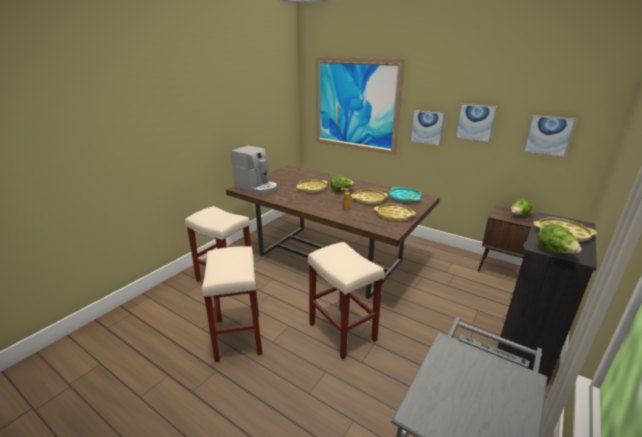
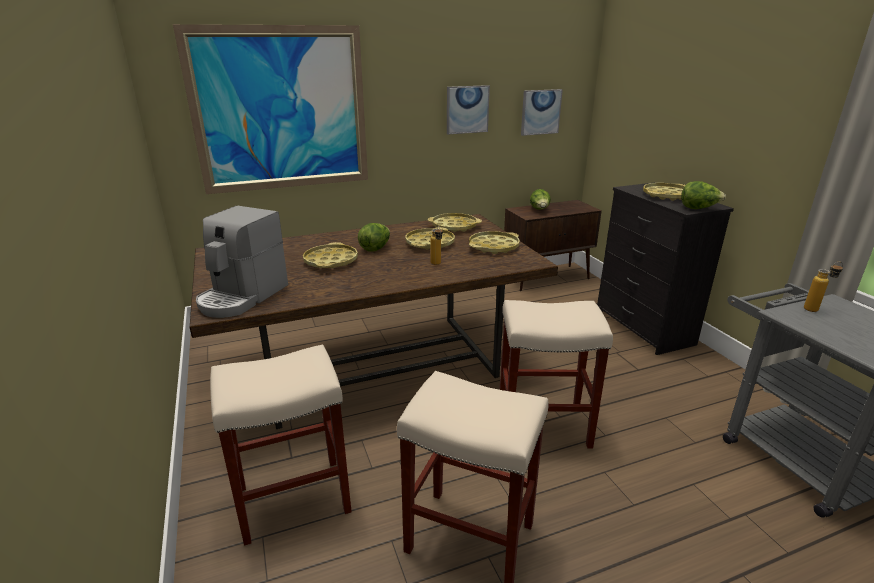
camera: 55 degrees left, 0 degrees up
(257, 187) = (242, 297): coffee machine -> coffee machine turned 135 degrees clockwise
(404, 197) = (454, 226): turquoise tray -> yellow tray
(427, 127) = (407, 127): picture -> none
(485, 364) = (815, 309): none -> bottle

